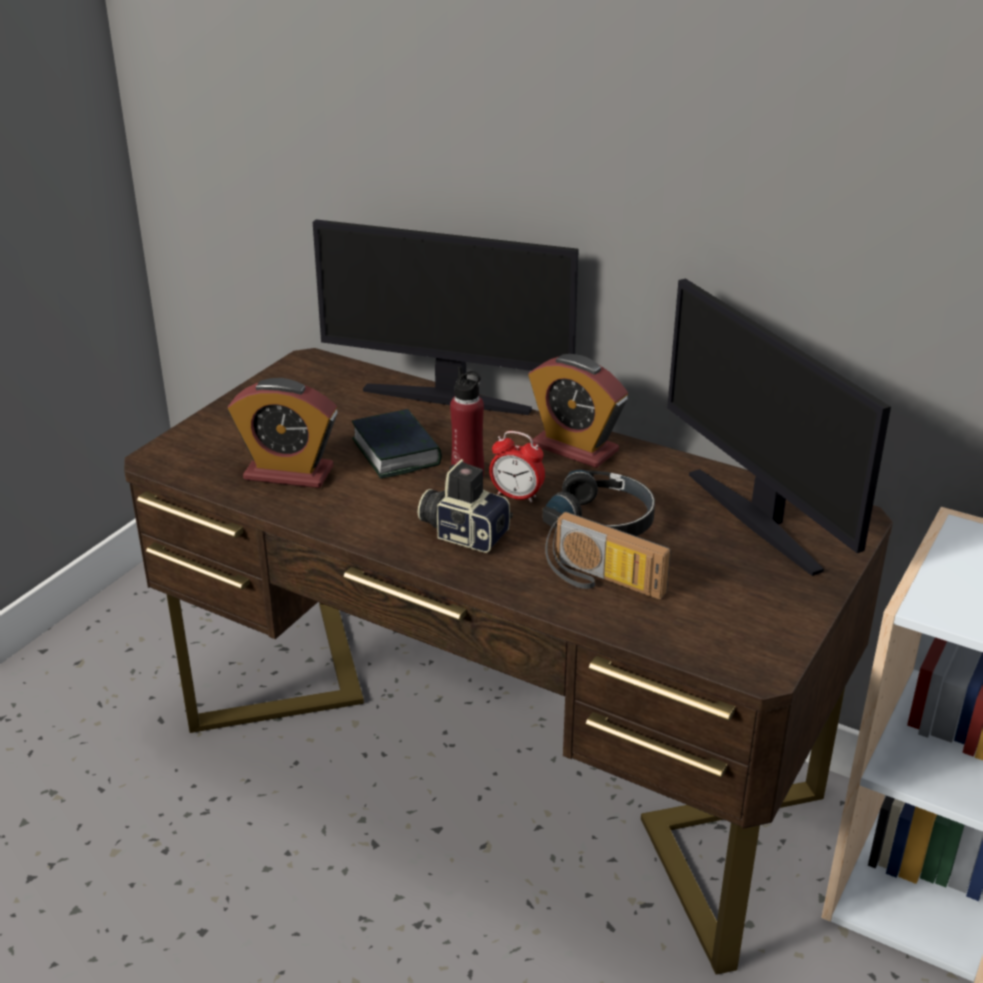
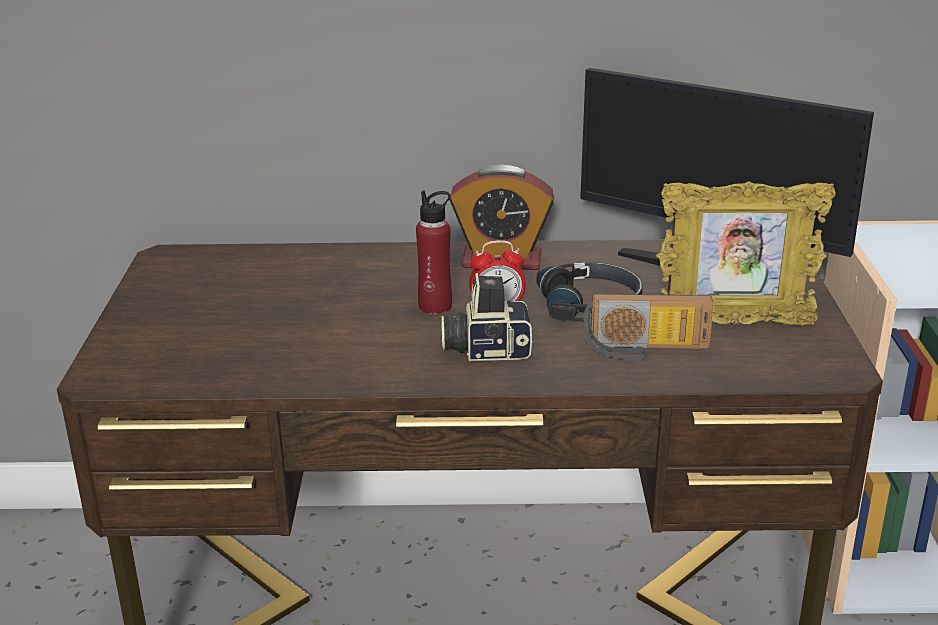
camera: 30 degrees left, 5 degrees down
(288, 473) = (258, 352): alarm clock -> none
(396, 452) = (345, 306): book -> none
(448, 397) = (341, 251): monitor -> none
(713, 583) = (733, 324): none -> picture frame

